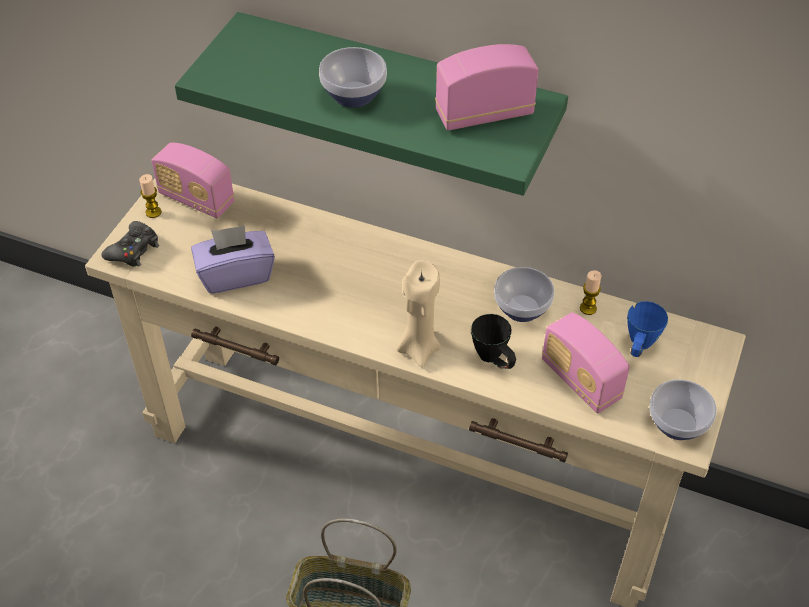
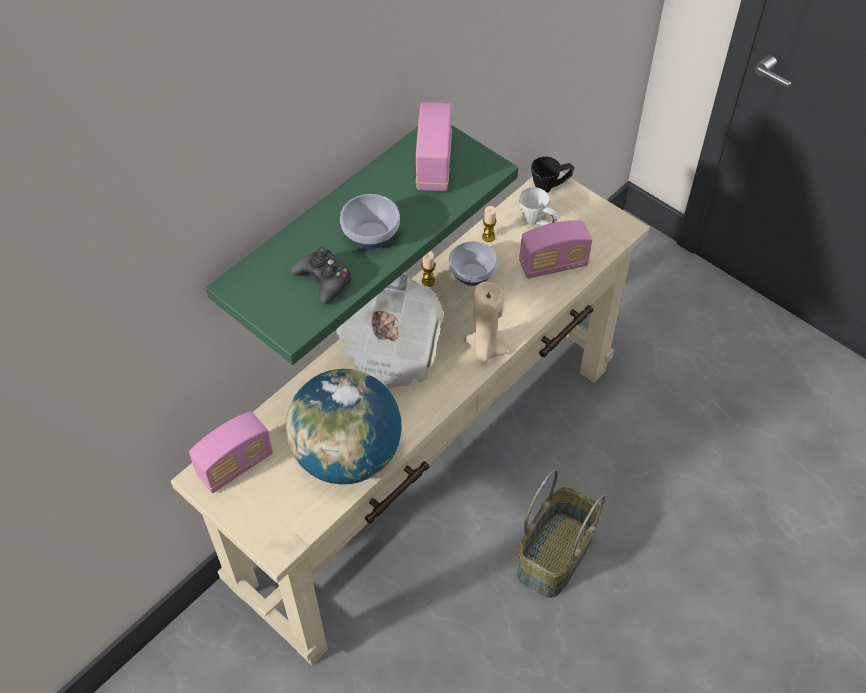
camera: 70 degrees left, 5 degrees up
(133, 250) = (277, 531): black game controller -> black game controller (324, 280)
(153, 212) = (234, 504): candle -> candle (428, 281)
(235, 274) = (347, 455): purple tissue box -> globe
(379, 268) = (388, 351): none -> newspaper
(494, 361) = (515, 308): black mug -> black mug (550, 187)
(639, 349) = (537, 222): blue mug -> white mug
(676, 423) = (608, 227): bowl -> none

